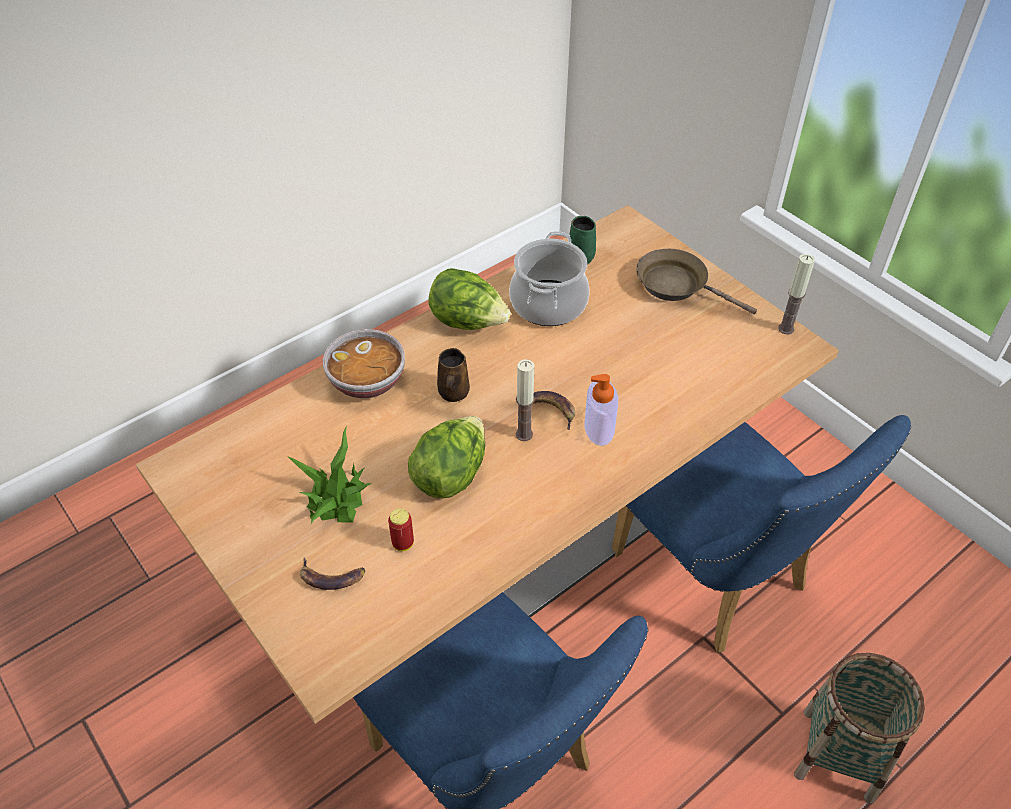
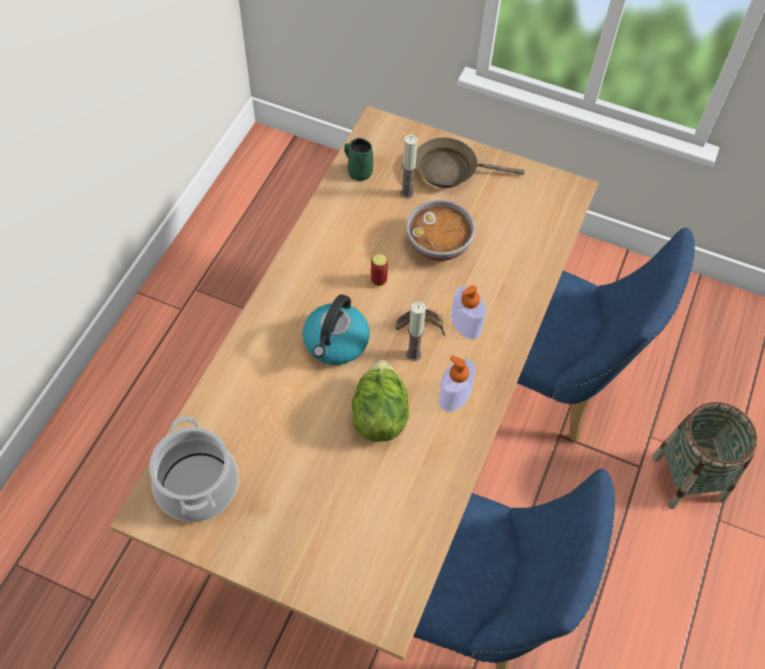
camera: 30 degrees left, 10 degrees up
(331, 577) = (343, 543): banana -> none
(337, 496) = (302, 475): potted plant -> none
(367, 382) = (259, 362): bowl -> bowl (439, 244)
(403, 543) = (380, 489): can -> can (378, 280)
(453, 393) = (336, 343): brown mug -> kettle
(468, 322) = (306, 272): lettuce -> none
(541, 489) = (455, 395): none -> soap dispenser
(549, 304) = (361, 227): cooking pot -> cooking pot (198, 486)
(786, 329) = (552, 178): candle -> candle (407, 193)

